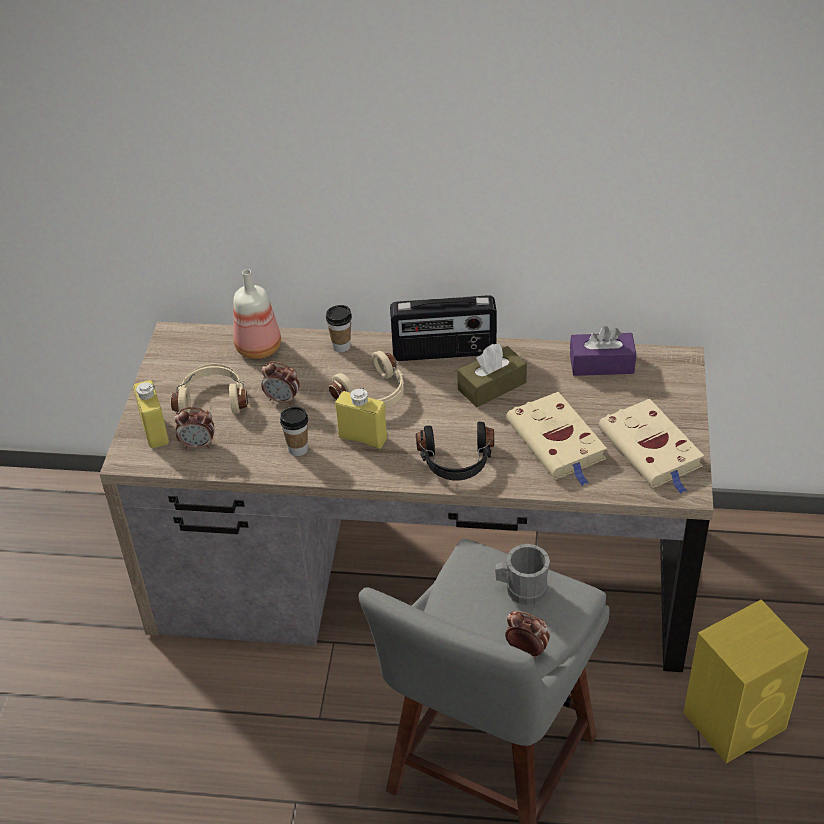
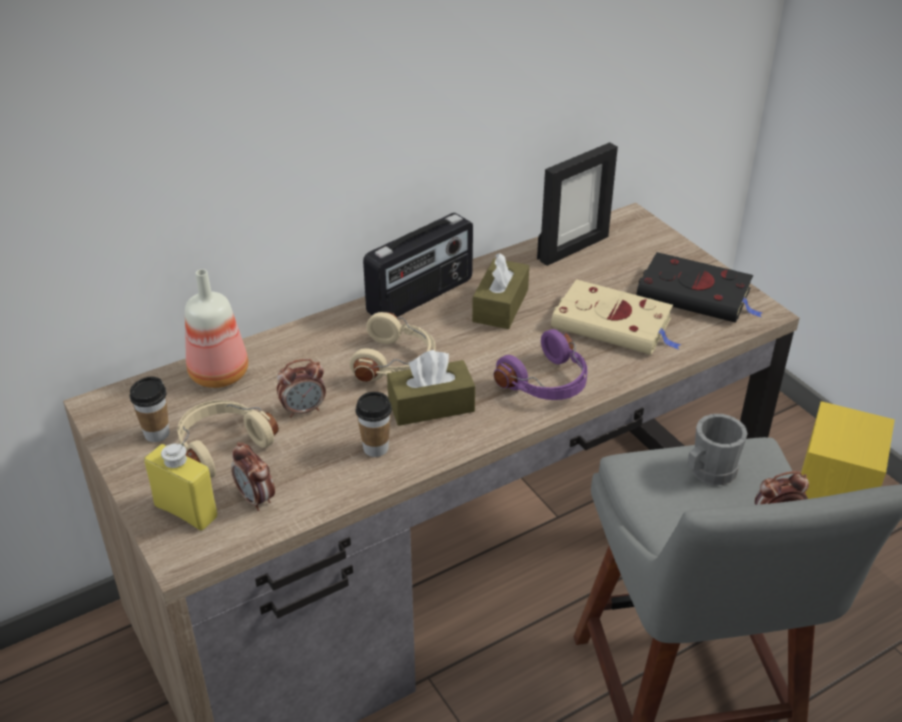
camera: 40 degrees left, 5 degrees down
(198, 444) = (256, 499): alarm clock -> alarm clock turned 90 degrees clockwise
(341, 346) = (310, 335): cup -> cup (157, 434)
(363, 438) = (431, 405): yellow bottle -> brown tissue box
(456, 462) = (547, 383): black headphones -> purple headphones
(601, 364) = (573, 248): purple tissue box -> picture frame
(652, 450) = (697, 295): beige book -> black book

